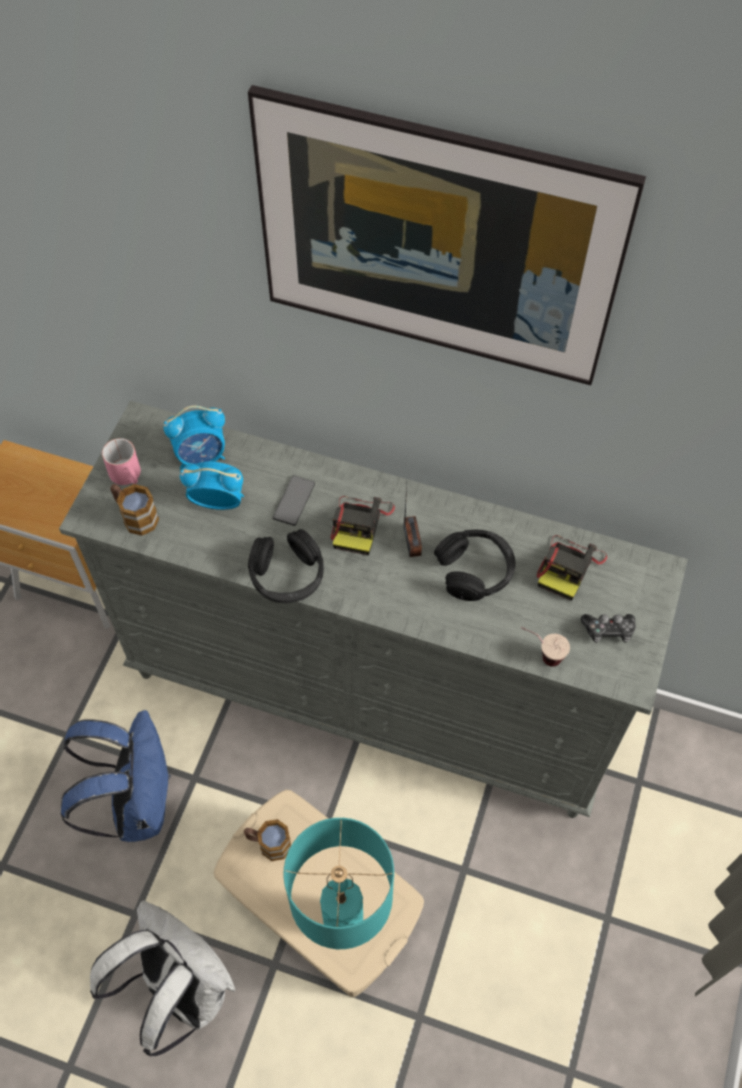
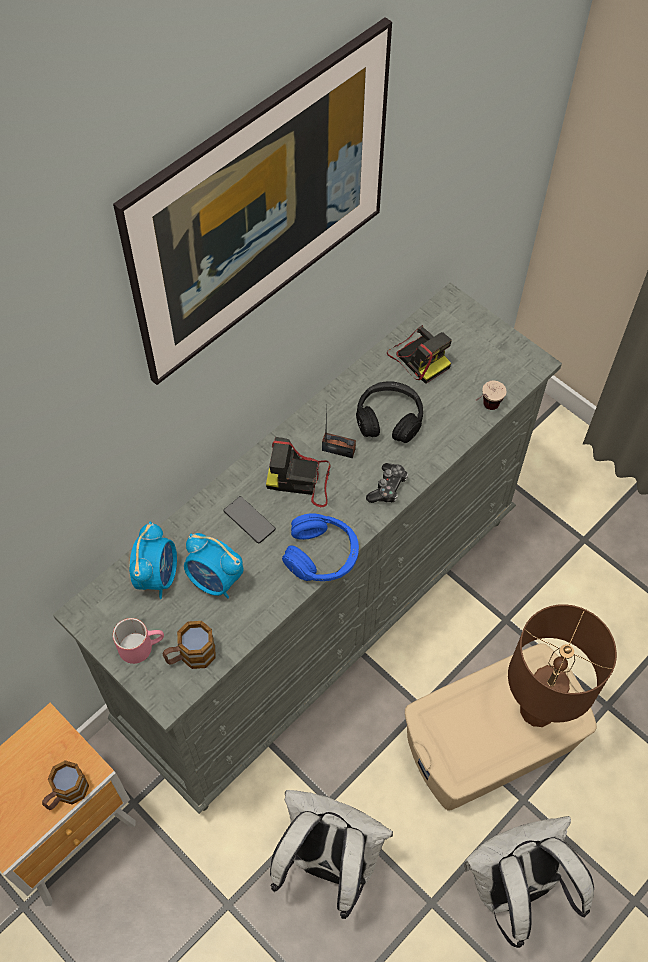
camera: 65 degrees left, 0 degrees up
(136, 803) = (328, 863): blue backpack -> white backpack
(218, 502) = (215, 580): alarm clock -> alarm clock turned 90 degrees counterclockwise
(268, 843) = (448, 741): mug -> mug (66, 793)
(287, 575) = (322, 555): black headphones -> blue headphones
(344, 920) = (537, 709): turquoise table lamp -> brown table lamp
(360, 524) = (301, 480): camera -> camera turned 150 degrees clockwise
(608, 631) = (485, 358): game controller -> game controller (388, 487)

